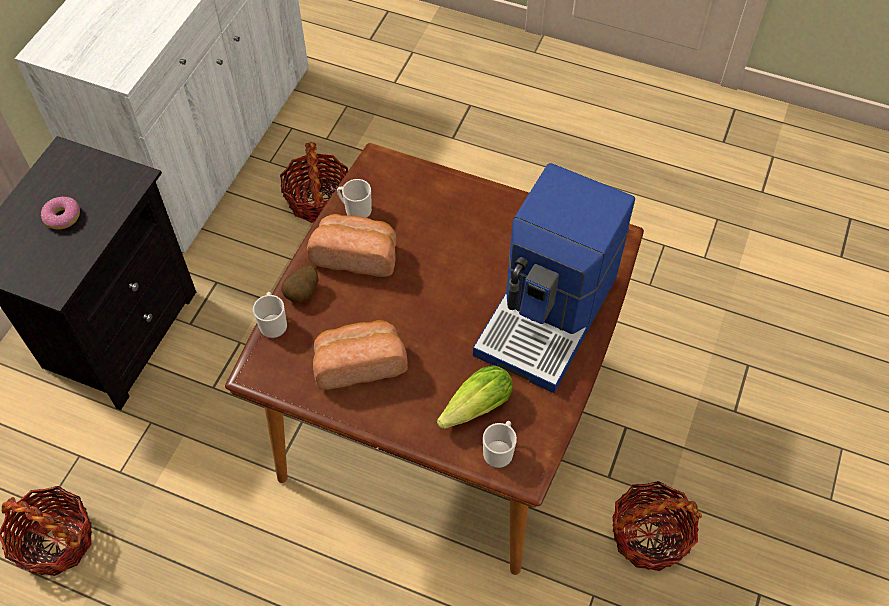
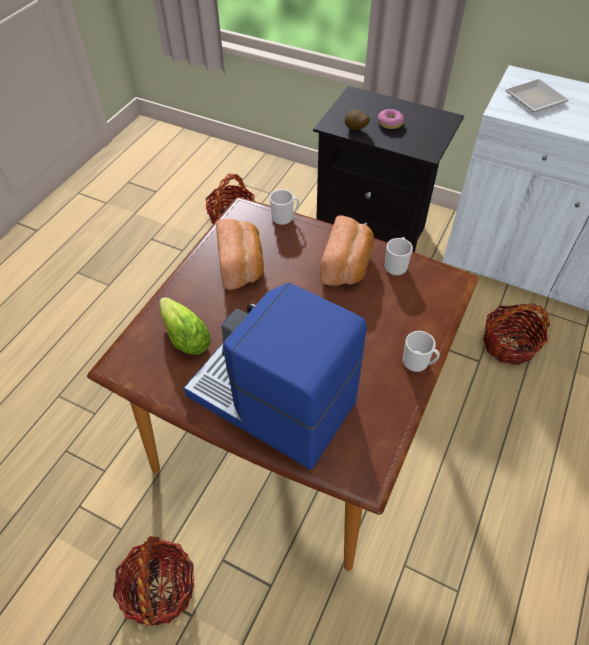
camera: 95 degrees right, 5 degrees down
(103, 43) = (535, 100): none -> plate
(303, 293) = (310, 233): potato -> potato (355, 129)
(499, 451) = (141, 350): mug -> mug (418, 363)

